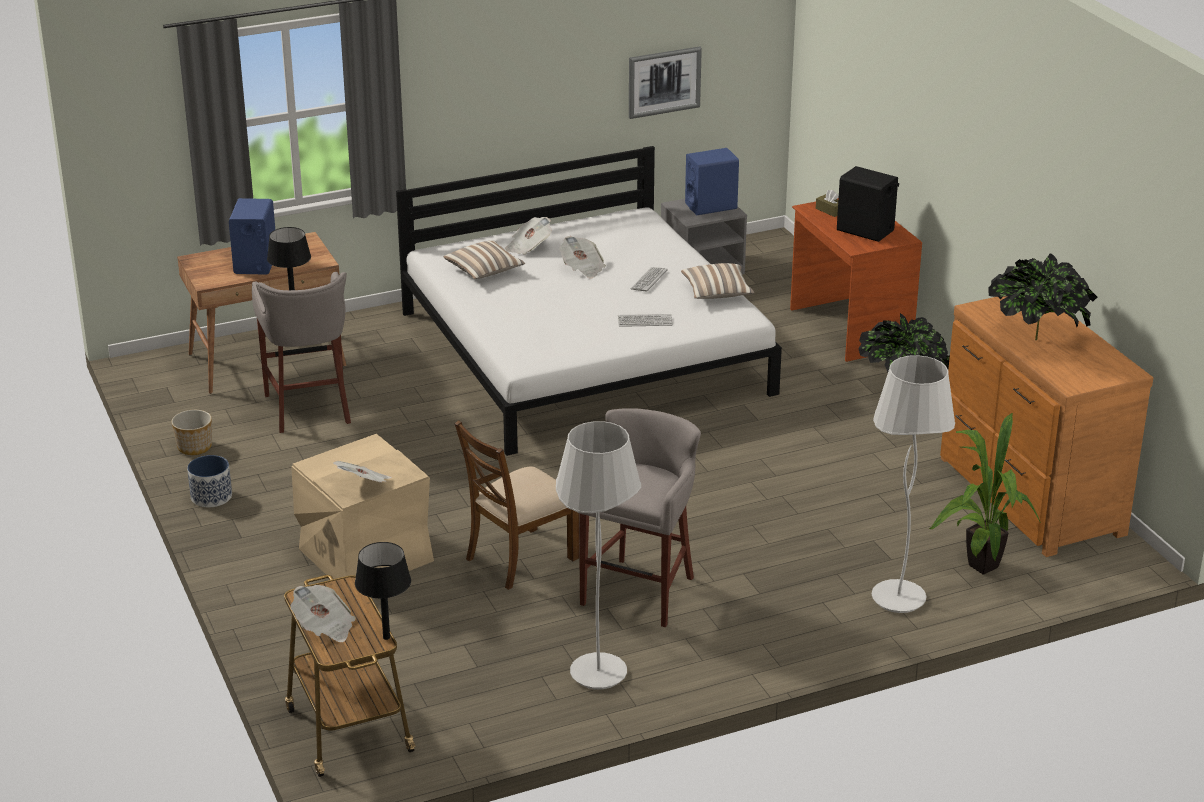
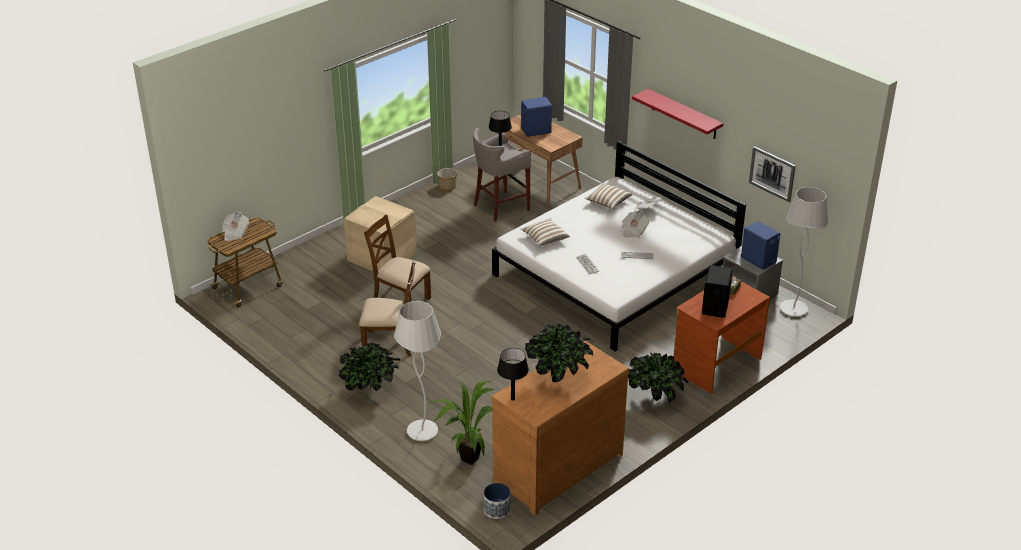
camera: 70 degrees right, 5 degrees up
(211, 497) = (408, 203): planter -> planter (497, 509)
(364, 484) = (365, 218): newspaper -> none
(386, 637) = (232, 250): black table lamp -> black table lamp (513, 399)
(495, 80) = (684, 114): none -> red shelf
(599, 674) = (314, 345): white floor lamp -> white floor lamp (793, 309)
(641, 590) = (390, 343): grey stool -> brown chair
(717, 293) = (638, 282): pillow -> pillow (544, 239)
(760, 631) = (371, 389): none -> potted plant

